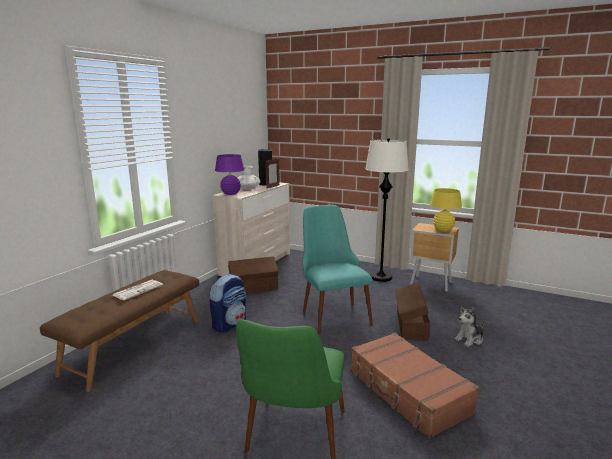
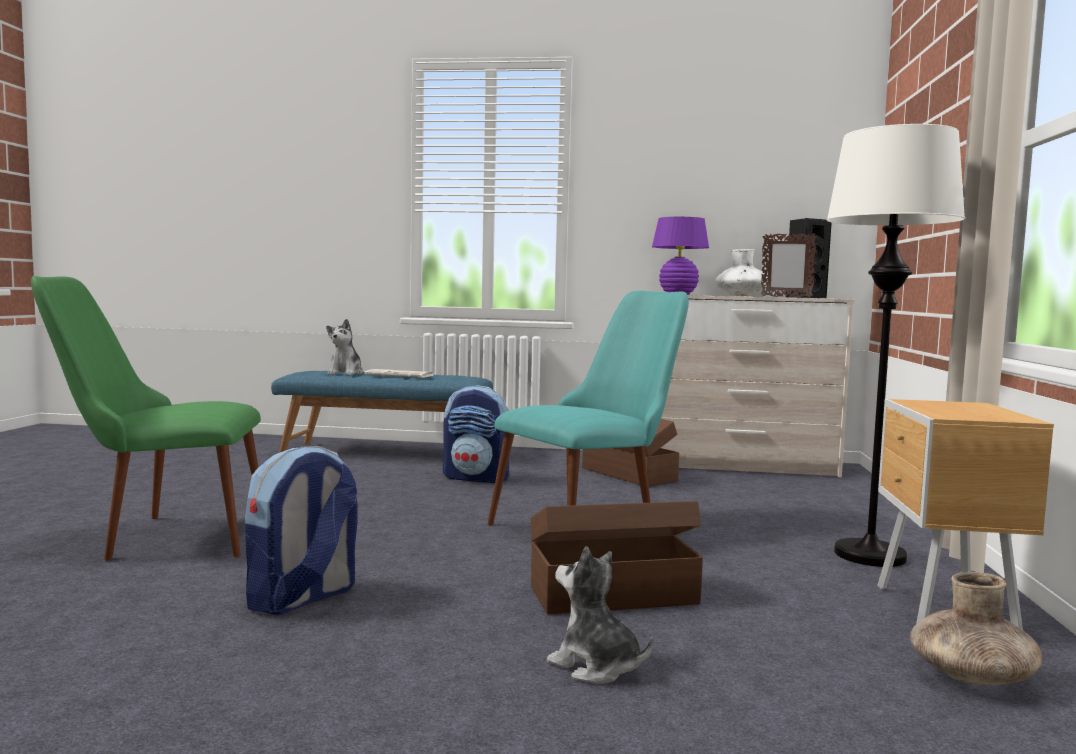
camera: 70 degrees right, 10 degrees down
(99, 306) = (345, 373): none -> plush toy
(134, 345) = (385, 453): brown bench -> blue bench
(408, 392) = (302, 598): brown suitcase -> backpack
(443, 230) = (962, 413): yellow table lamp -> none
(470, 294) = (971, 677): none -> brown vase

